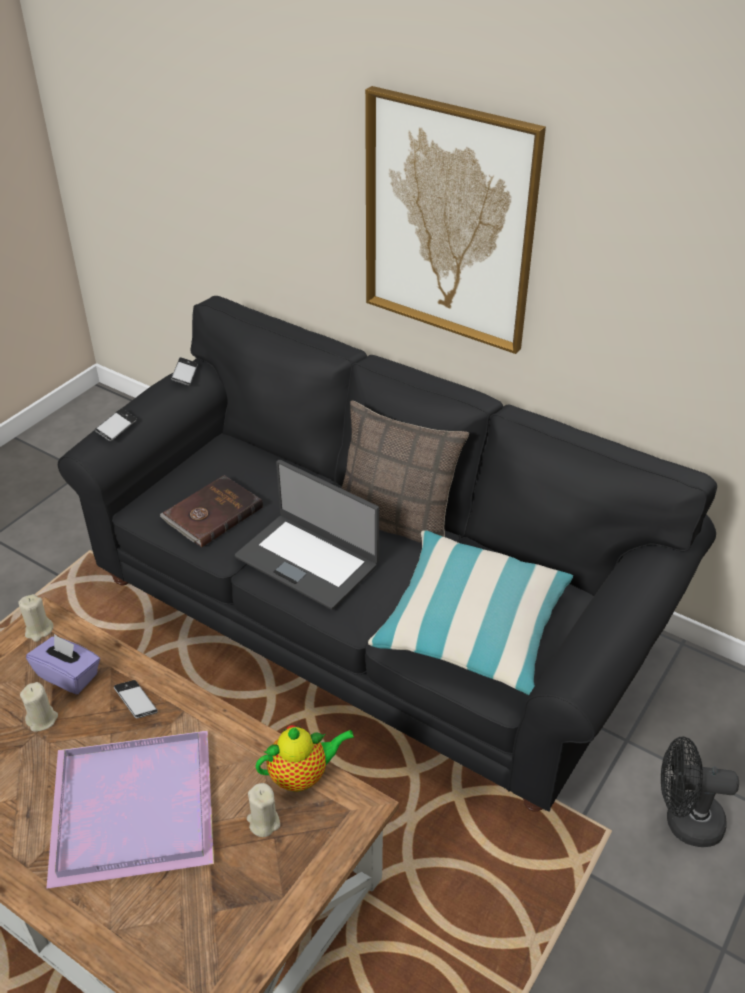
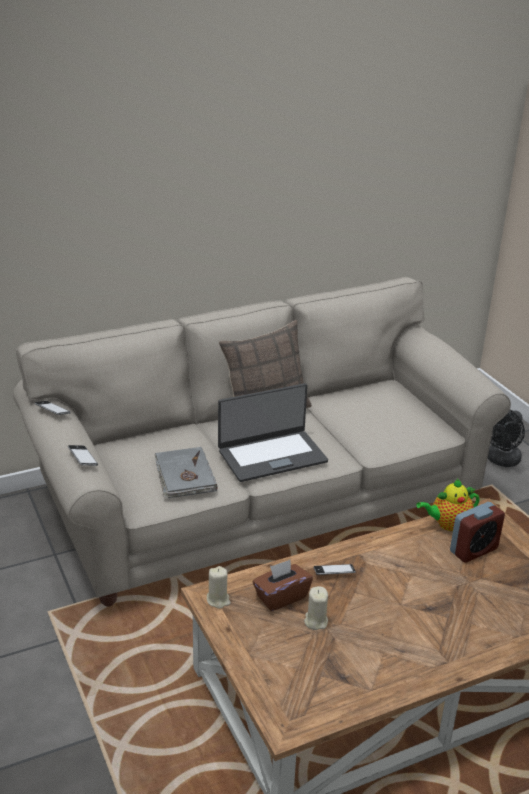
camera: 60 degrees left, 10 degrees down
(69, 675) = (281, 597): purple tissue box -> brown tissue box
(136, 810) = (431, 599): purple tray -> none
(211, 513) = (184, 476): brown book -> grey book
(263, 822) = (473, 550): beige candle -> alarm clock
(302, 775) = (447, 524): teapot -> teapot turned 120 degrees counterclockwise
(372, 613) = (260, 499): black sofa -> beige sofa
(449, 222) = (209, 197): picture -> none
(472, 626) = (386, 420): pillow -> none

